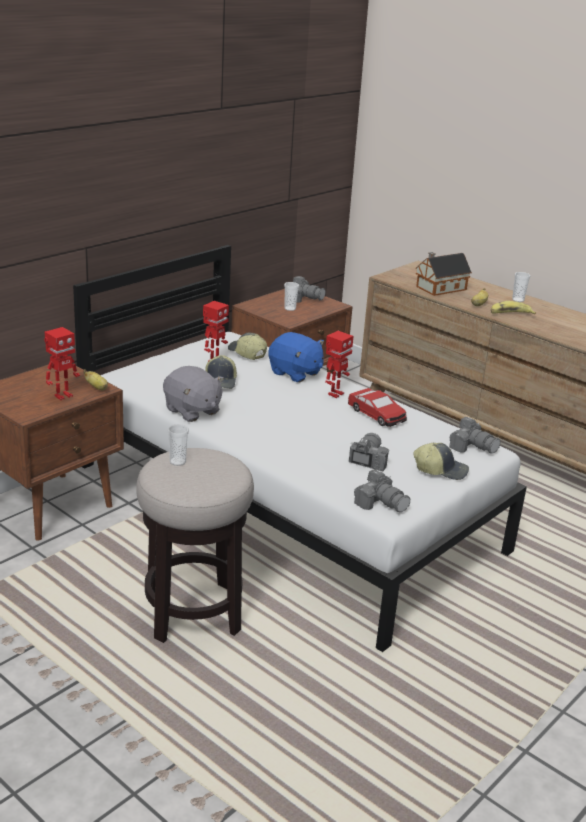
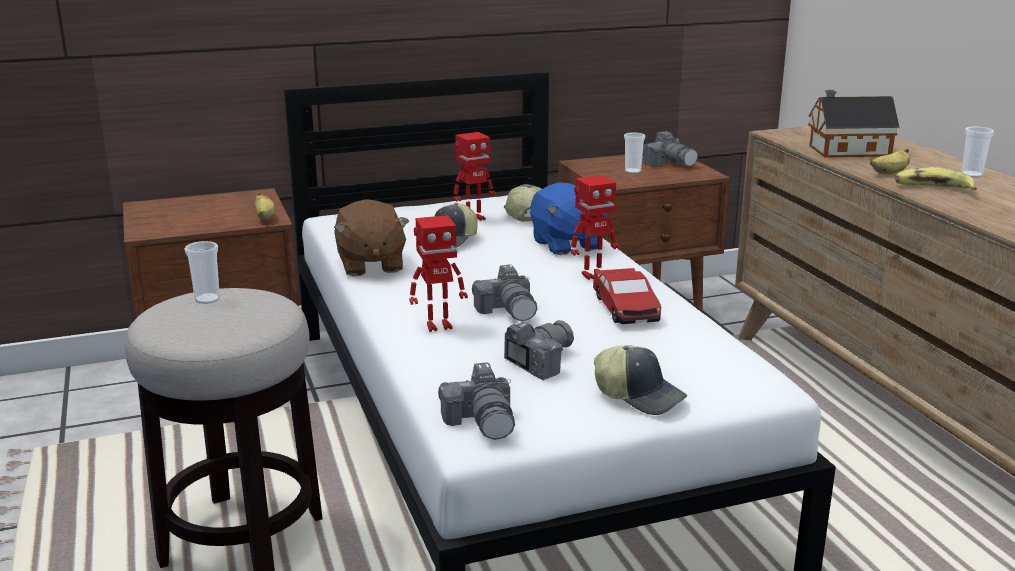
camera: 30 degrees right, 5 degrees down
(62, 396) = (214, 220): toy robot -> toy robot (438, 326)
(192, 411) = (370, 265): grey plush toy -> brown plush toy
(472, 446) = (736, 374): camera -> camera (508, 310)

